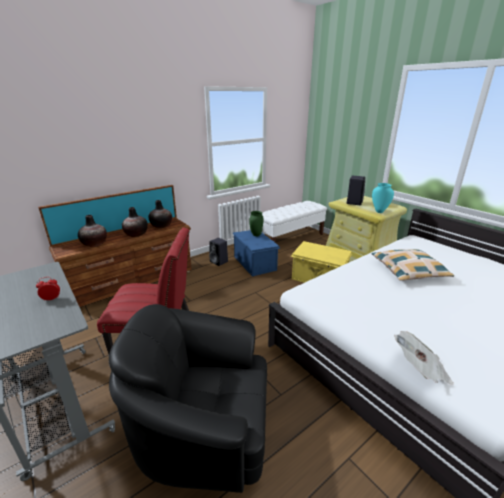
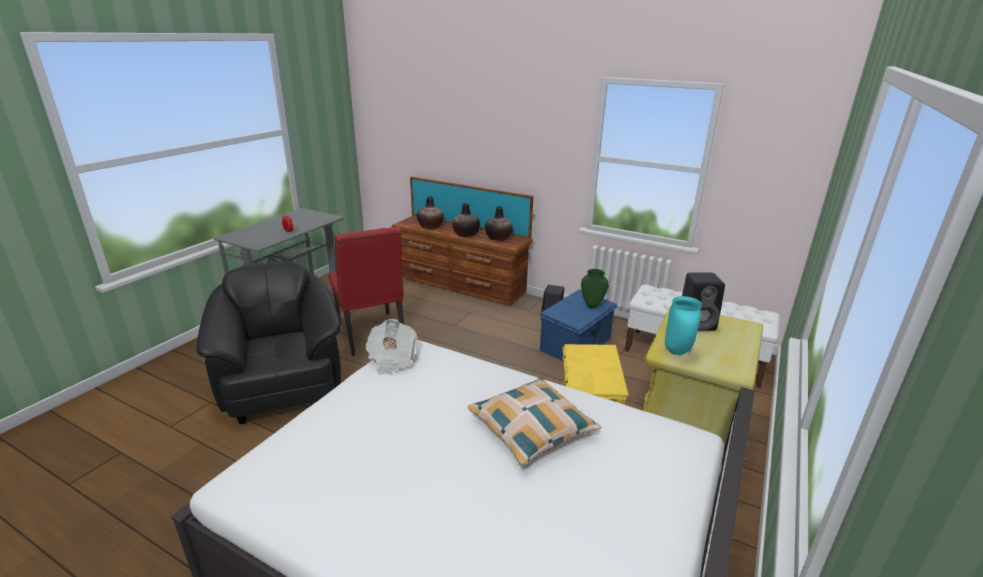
camera: 65 degrees right, 0 degrees up
(420, 369) = (287, 434): newspaper -> newspaper (391, 359)

